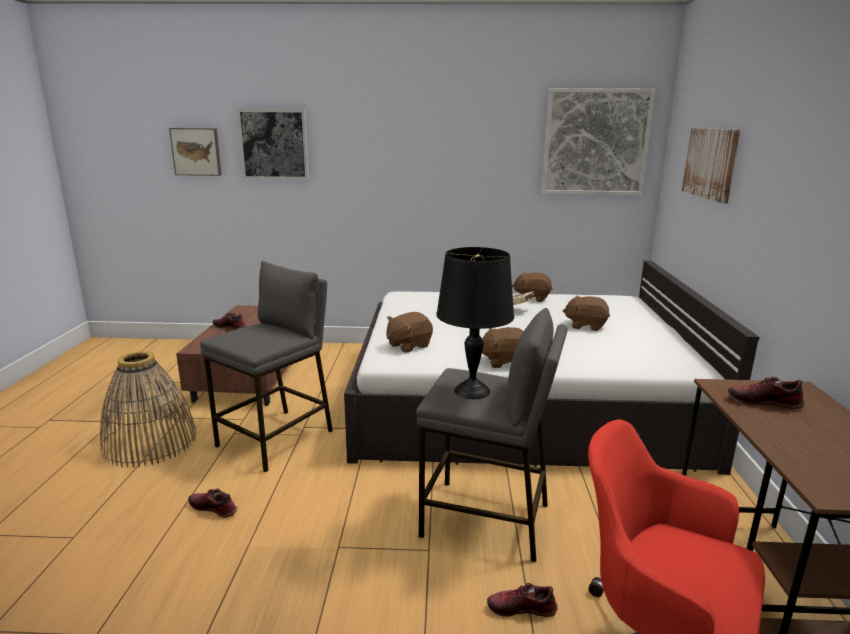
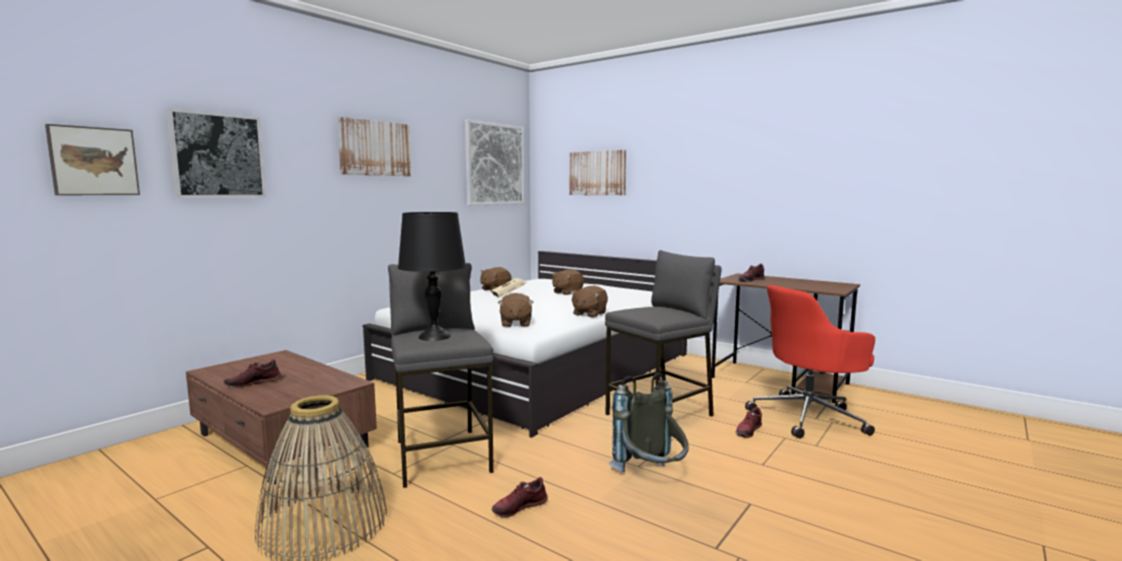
camera: 55 degrees left, 10 degrees down
(319, 564) = (651, 477): none -> grey backpack
(420, 131) = (375, 148): none -> picture
(472, 391) = (657, 312): black table lamp -> black table lamp (435, 336)

